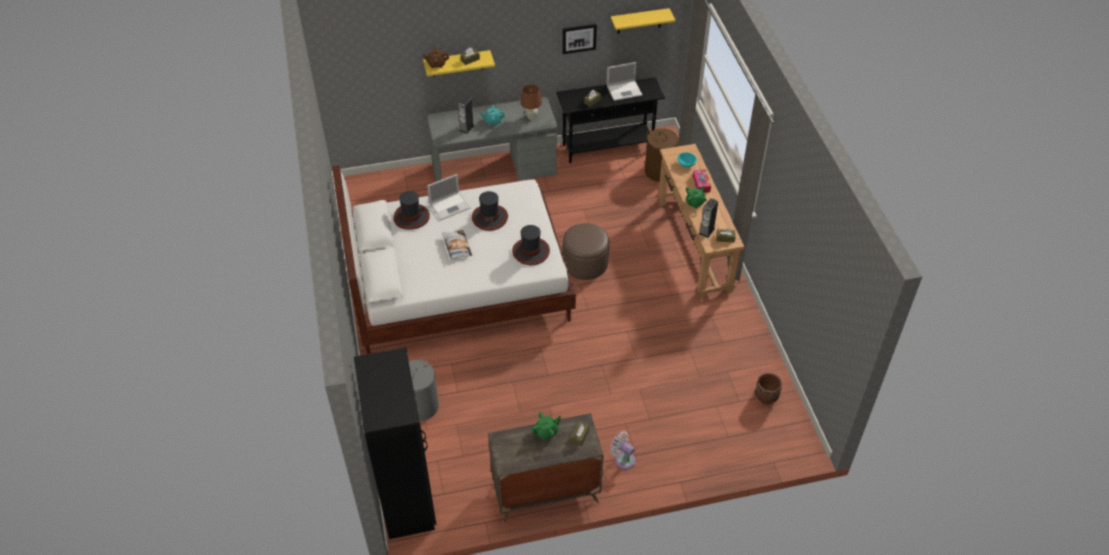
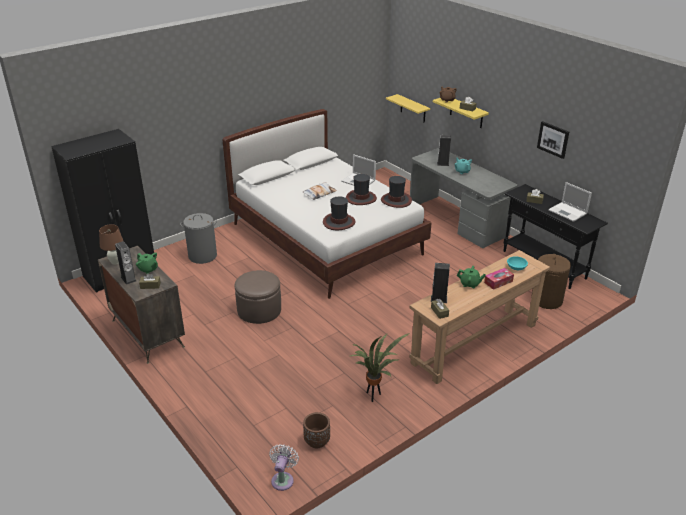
camera: 65 degrees right, 15 degrees down
(411, 217) = (334, 171): hat -> hat (396, 200)
(531, 117) = (485, 184): brown table lamp -> brown table lamp (115, 262)
(556, 453) = (128, 279): none -> speaker
(585, 263) = (398, 289): brown ottoman -> brown ottoman (259, 310)
(623, 459) = (197, 365): white fan -> white fan (283, 479)
(639, 21) = (606, 150): yellow shelf -> yellow shelf (413, 109)
(728, 339) = (374, 396): none -> potted plant

